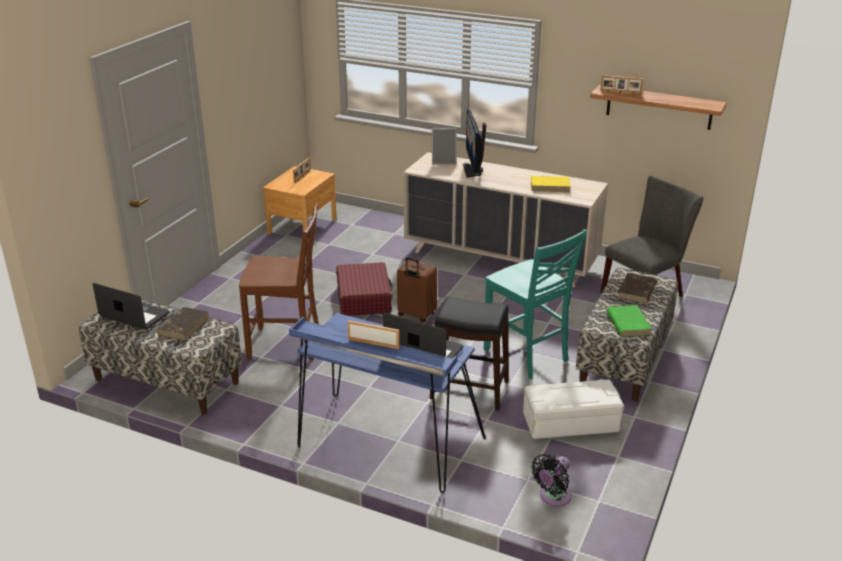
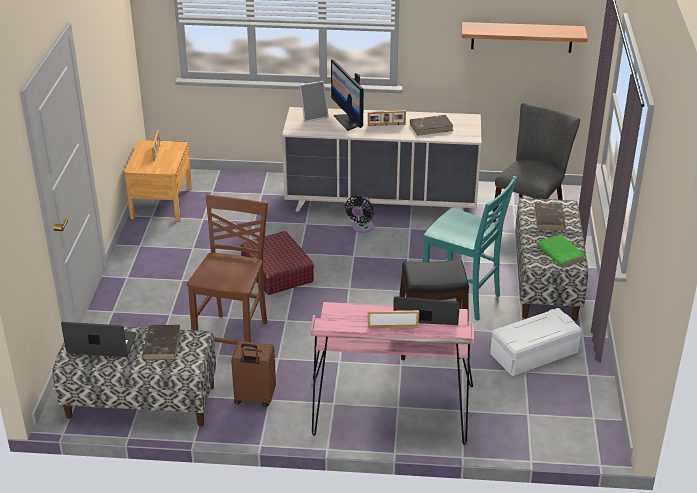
camera: 20 degrees left, 5 degrees up
(286, 345) = (234, 337): brown chair -> brown chair turned 60 degrees counterclockwise
(386, 444) = (390, 412): blue desk -> pink desk
(416, 315) = (338, 279): brown suitcase -> brown suitcase (254, 398)
(550, 186) = (431, 127): yellow book -> brown book
(553, 497) = (556, 424): black fan -> black fan (361, 227)
(620, 93) = (488, 29): picture frame -> picture frame (386, 125)

